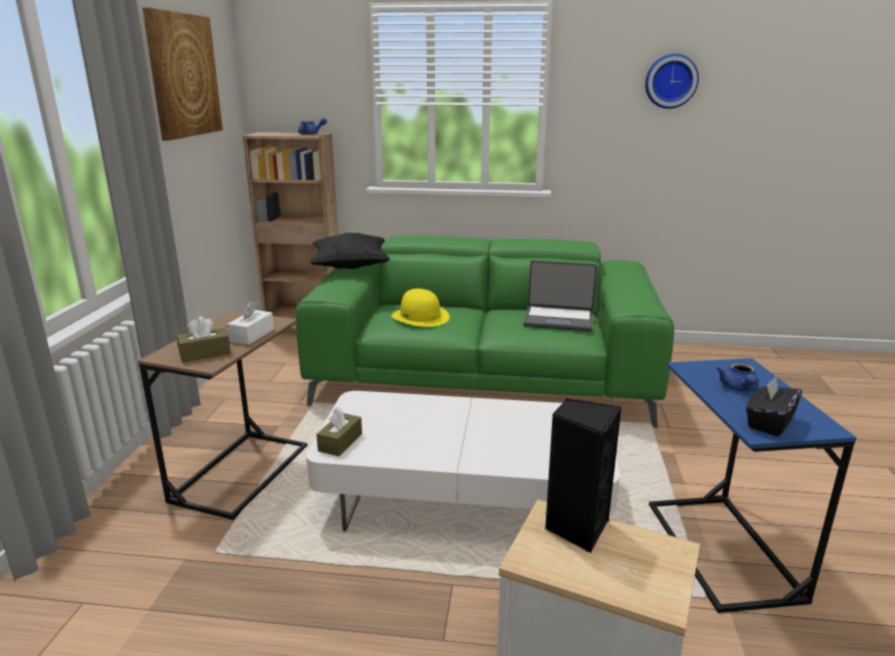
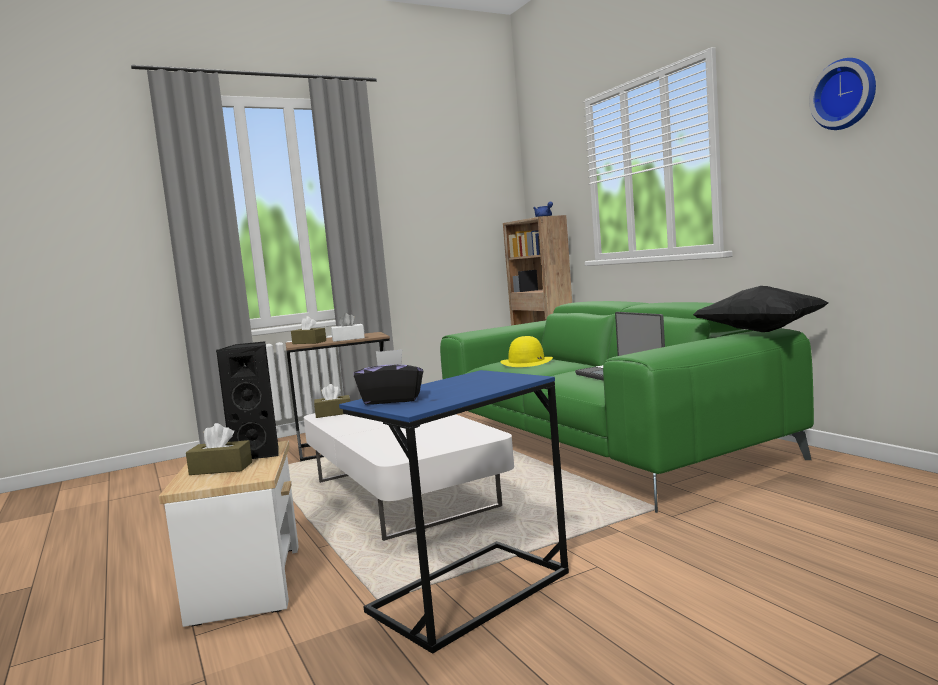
camera: 55 degrees right, 15 degrees down
(183, 75) = (440, 179): picture -> none
(350, 268) = (525, 324): black pillow -> black pillow (761, 331)
(615, 565) = (221, 468): none -> brown tissue box
(739, 388) = (458, 385): blue teapot -> none

